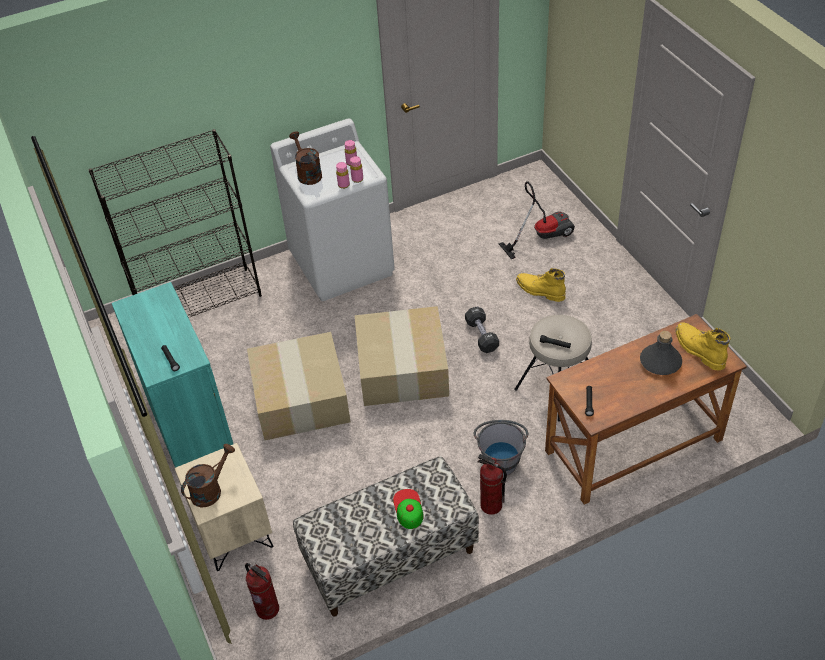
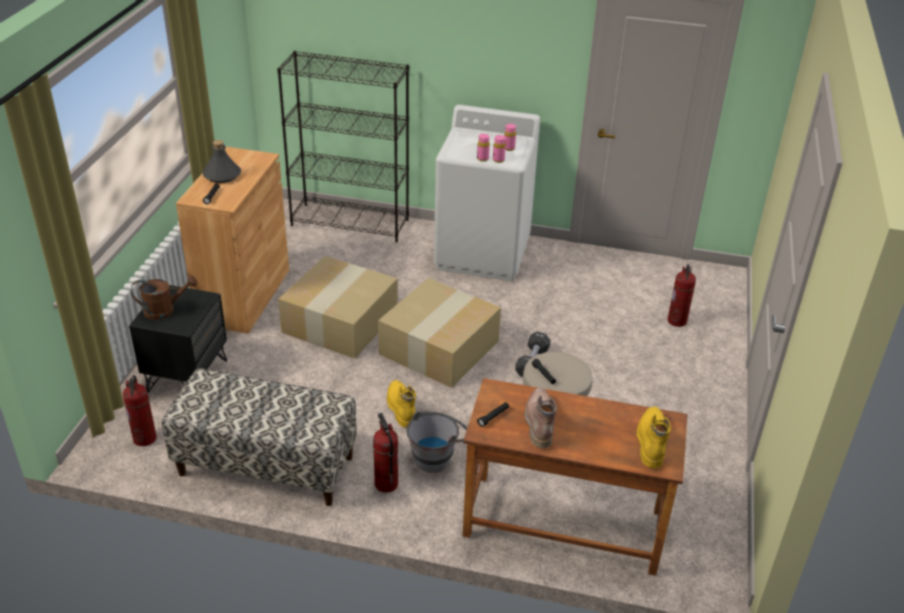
camera: 35 degrees right, 10 degrees down
(191, 429) = (244, 296): turquoise cabinet -> brown cabinet
(233, 532) = (186, 375): beige nightstand -> black nightstand
(307, 173) = (466, 139): brown watering can -> none
(408, 508) = (281, 414): cap -> none
(539, 290) = (624, 359): yellow boot -> yellow boot (400, 407)
(541, 235) = (677, 321): vacuum cleaner -> fire extinguisher
(619, 385) = (539, 421): none -> brown boot
(660, 362) = (600, 428): grey bottle -> grey bottle (222, 175)

